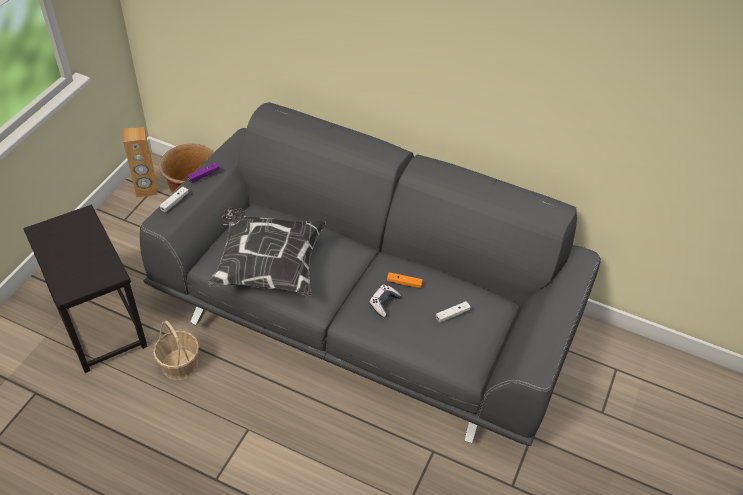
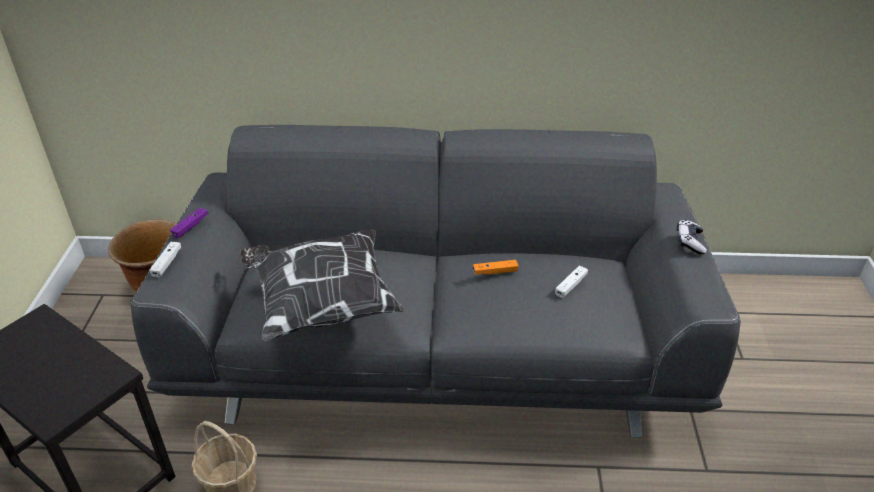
camera: 20 degrees left, 10 degrees down
(146, 190) = (95, 297): brown speaker -> none
(384, 303) = (486, 299): game controller -> game controller (689, 242)

